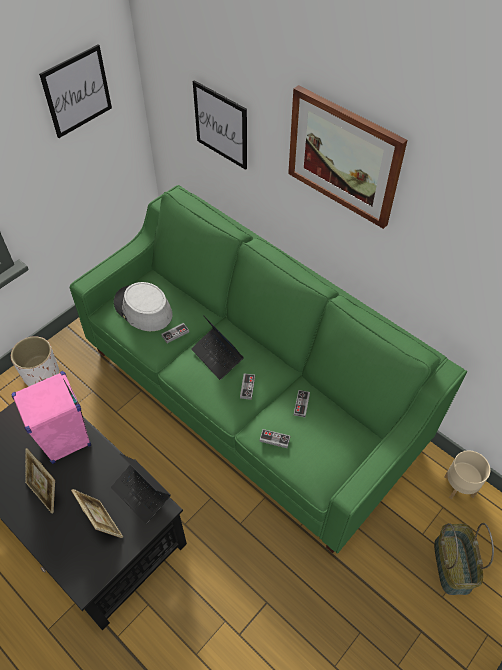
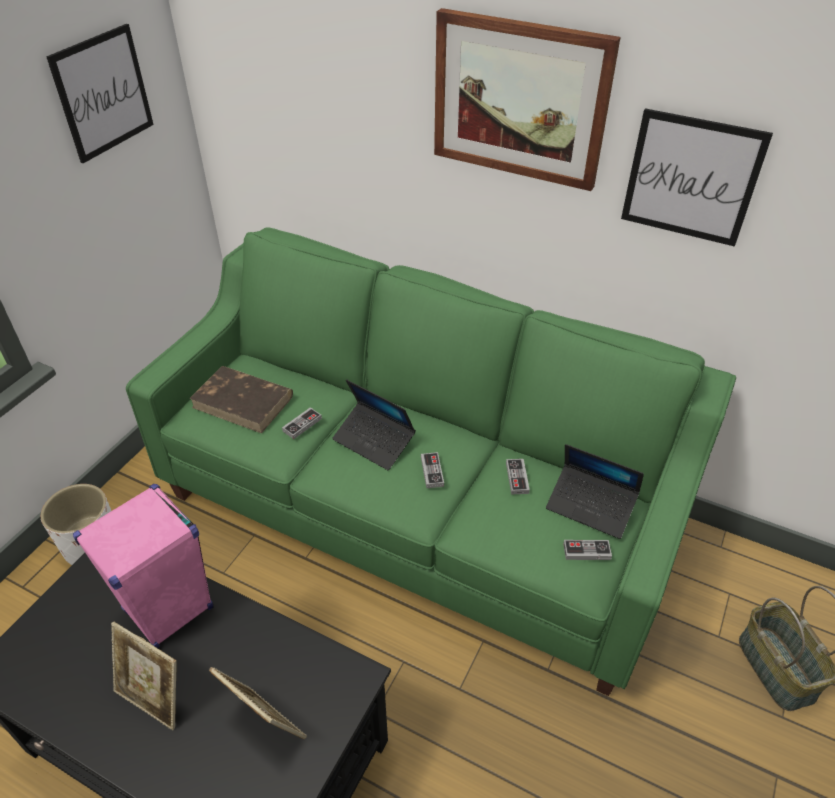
camera: 15 degrees left, 10 degrees down
(141, 493) = (317, 660): laptop -> laptop (591, 506)
(143, 309) = (244, 402): grey hat -> brown book
(221, 125) = (320, 116): picture -> picture (691, 178)
(274, 439) = (497, 532): game controller -> game controller (586, 551)
(459, 486) = (738, 561): beige planter -> none

